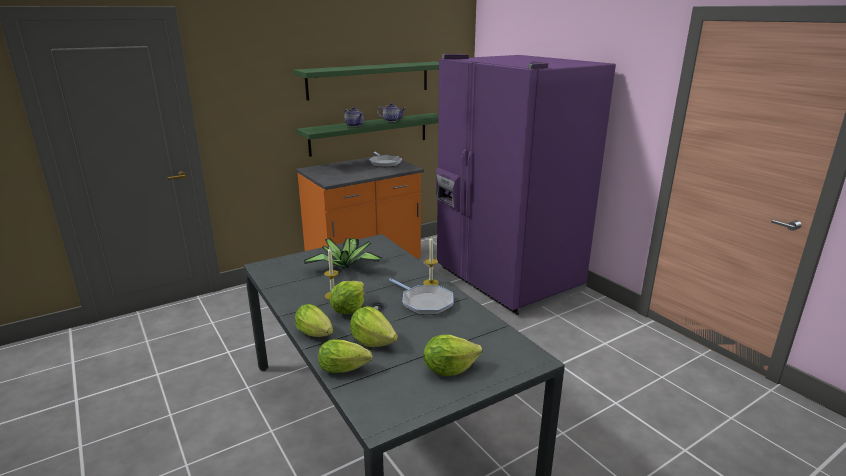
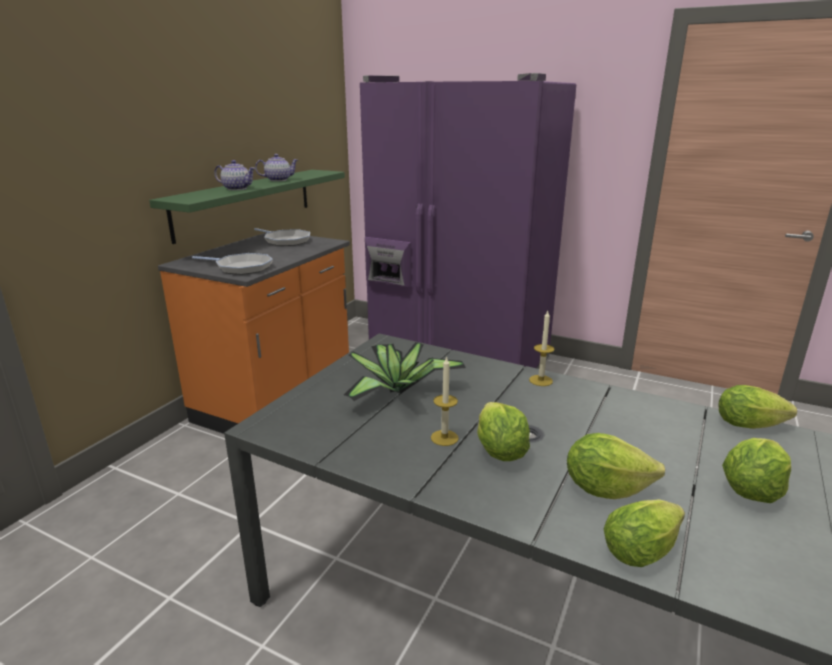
camera: 30 degrees left, 0 degrees up
(316, 335) = (516, 509): lettuce -> lettuce (752, 425)
(369, 80) = (238, 121): green shelf -> none
(425, 302) = (576, 408): frying pan -> frying pan (241, 268)

